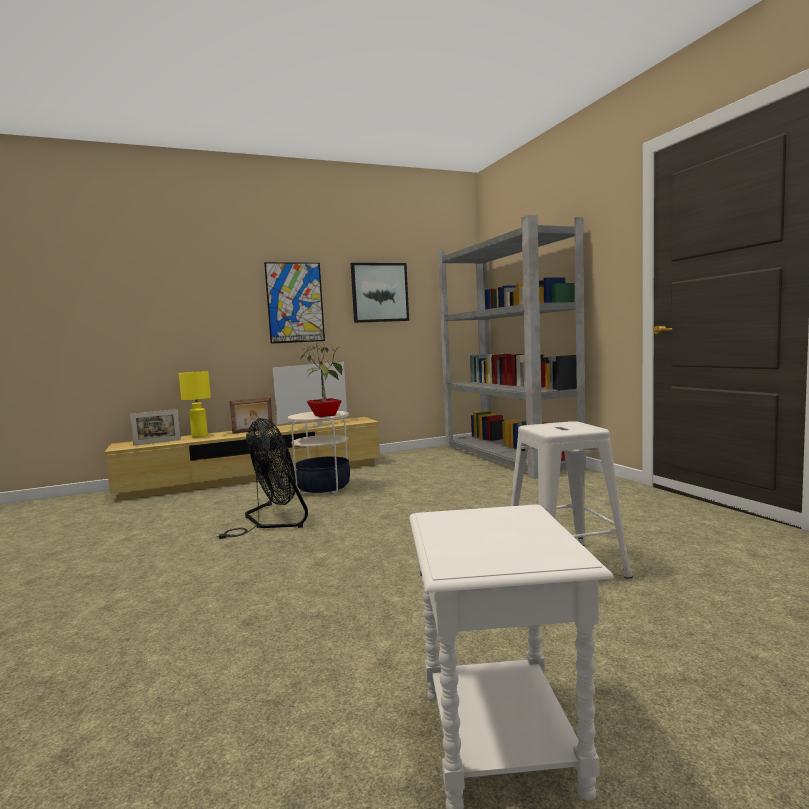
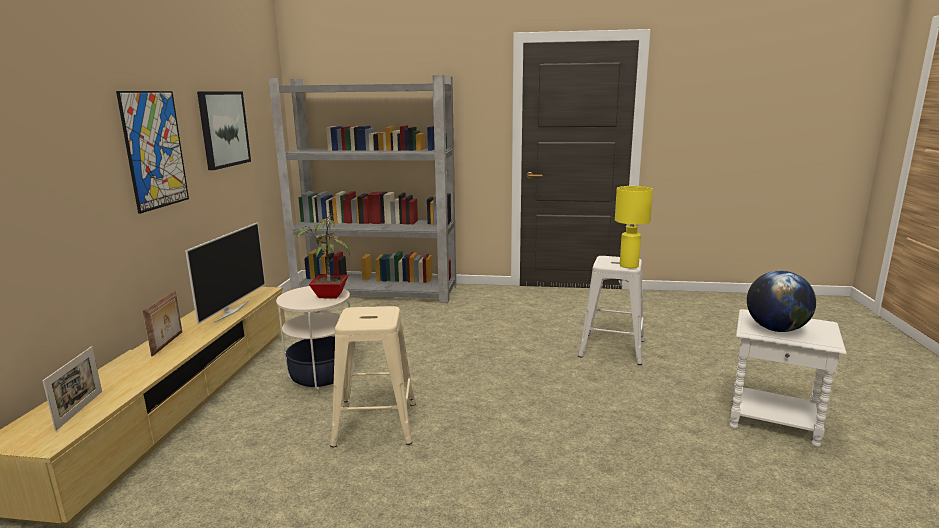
camera: 60 degrees left, 10 degrees up
(199, 436) = (109, 377): yellow table lamp -> yellow table lamp (629, 266)
(267, 520) = (375, 424): black fan -> beige stool
(317, 426) = (231, 311): television -> television turned 150 degrees counterclockwise
(462, 528) = (776, 329): none -> globe

